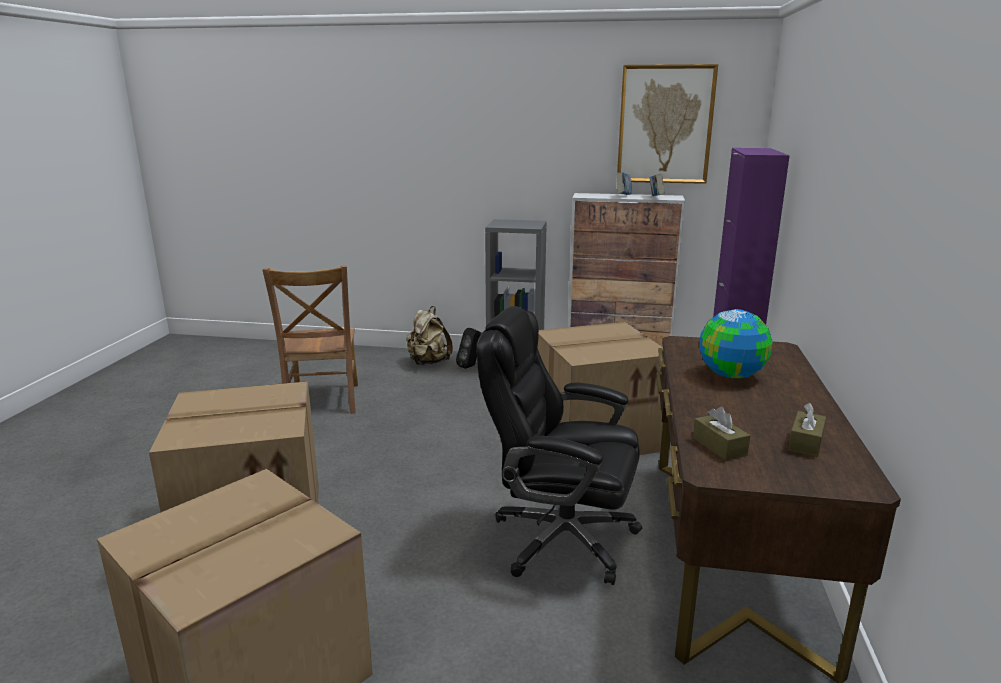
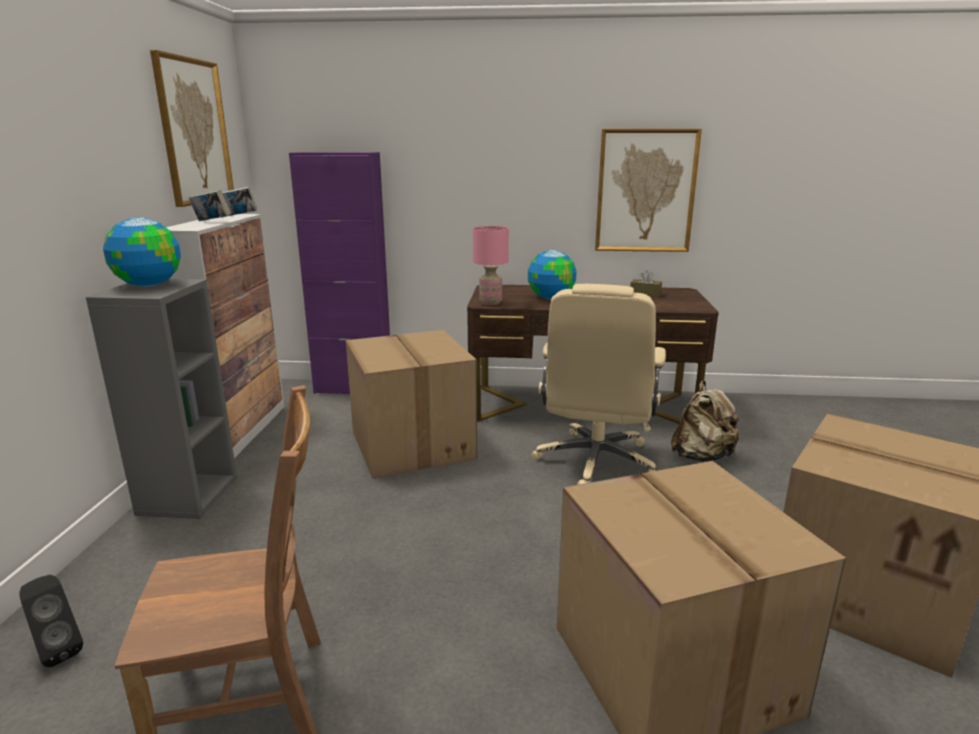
camera: 95 degrees left, 0 degrees up
(428, 362) = (115, 583): beige backpack -> beige backpack (702, 456)
(471, 366) = (165, 534): black speaker -> black speaker (57, 651)
(522, 223) = (148, 285): none -> globe
(560, 538) = (595, 462): black office chair -> beige office chair
(689, 345) = (491, 303): none -> pink table lamp
(719, 446) = (666, 306): brown tissue box -> none
(905, 276) = (645, 191): none -> picture

